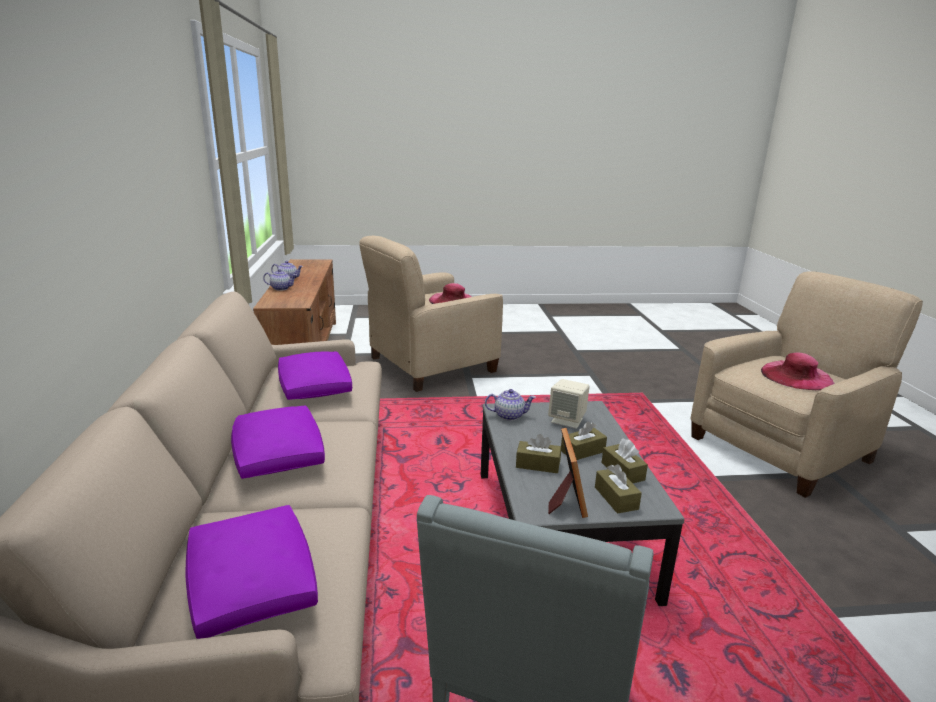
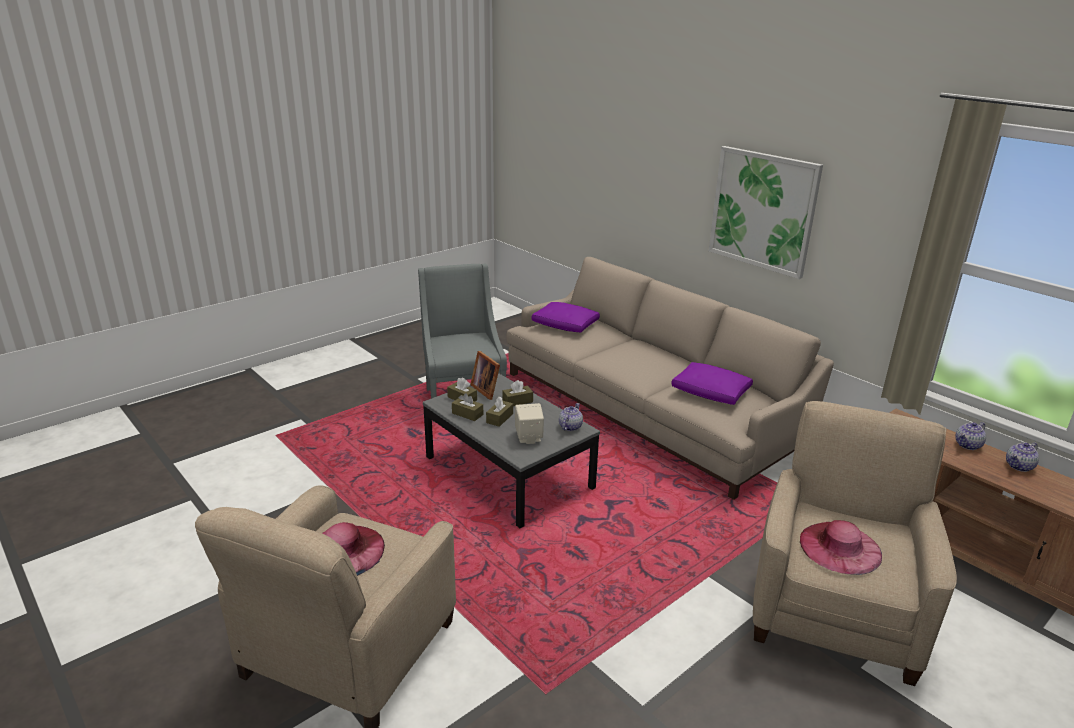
camera: 145 degrees right, 5 degrees up
(121, 180) = (763, 210): none -> picture
(278, 453) = (642, 355): purple pillow -> none
(509, 415) = (570, 427): teapot -> teapot turned 150 degrees clockwise

